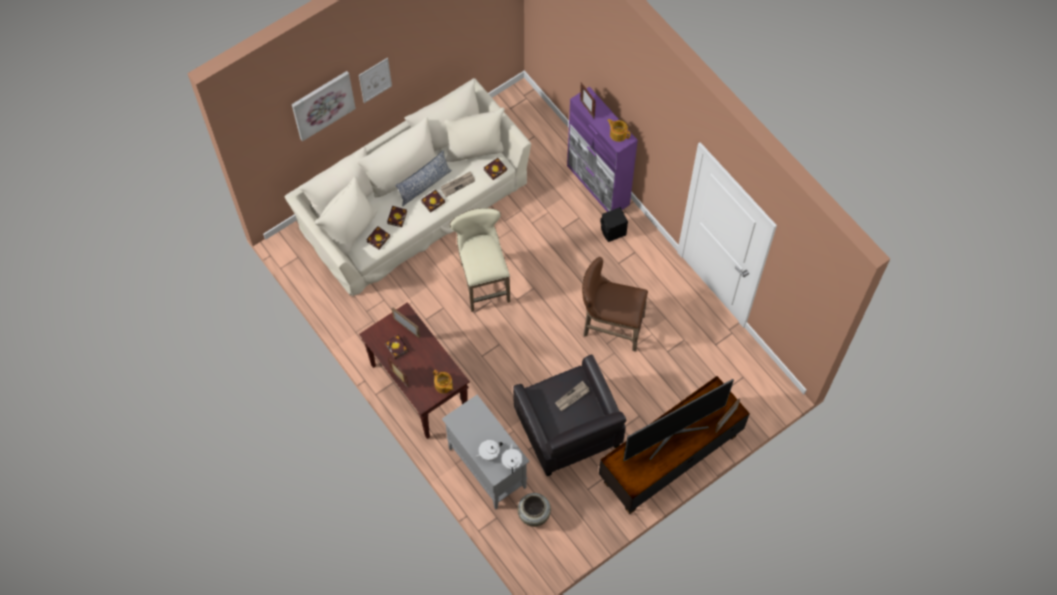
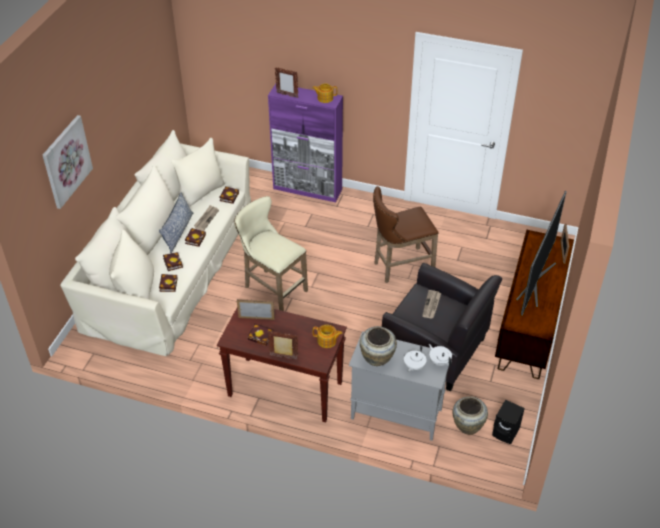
camera: 35 degrees left, 20 degrees down
(375, 80) = (99, 134): picture -> none
(467, 427) = (377, 359): none -> beige vase
(613, 232) = (346, 210): black speaker -> black speaker (506, 432)

